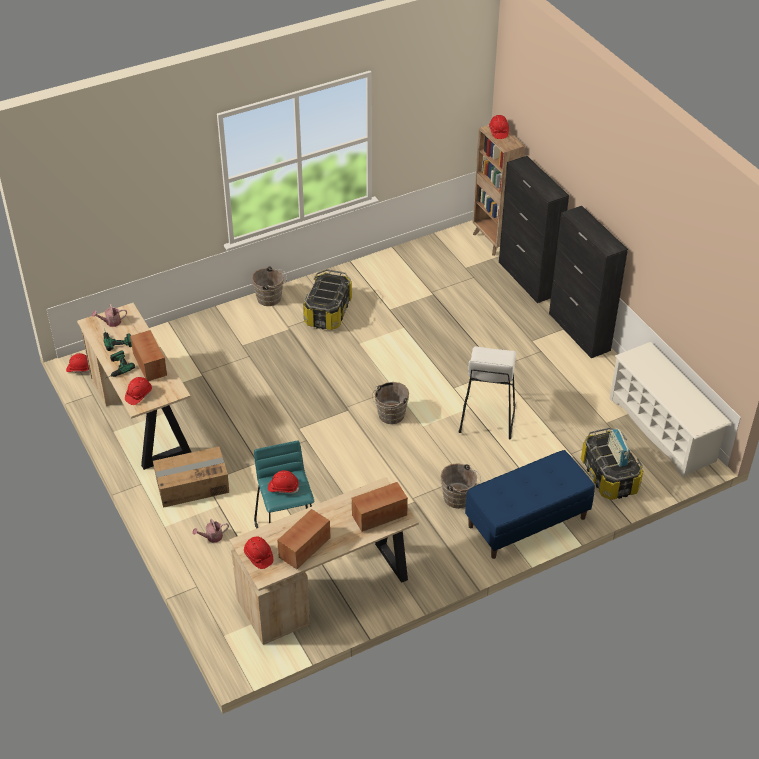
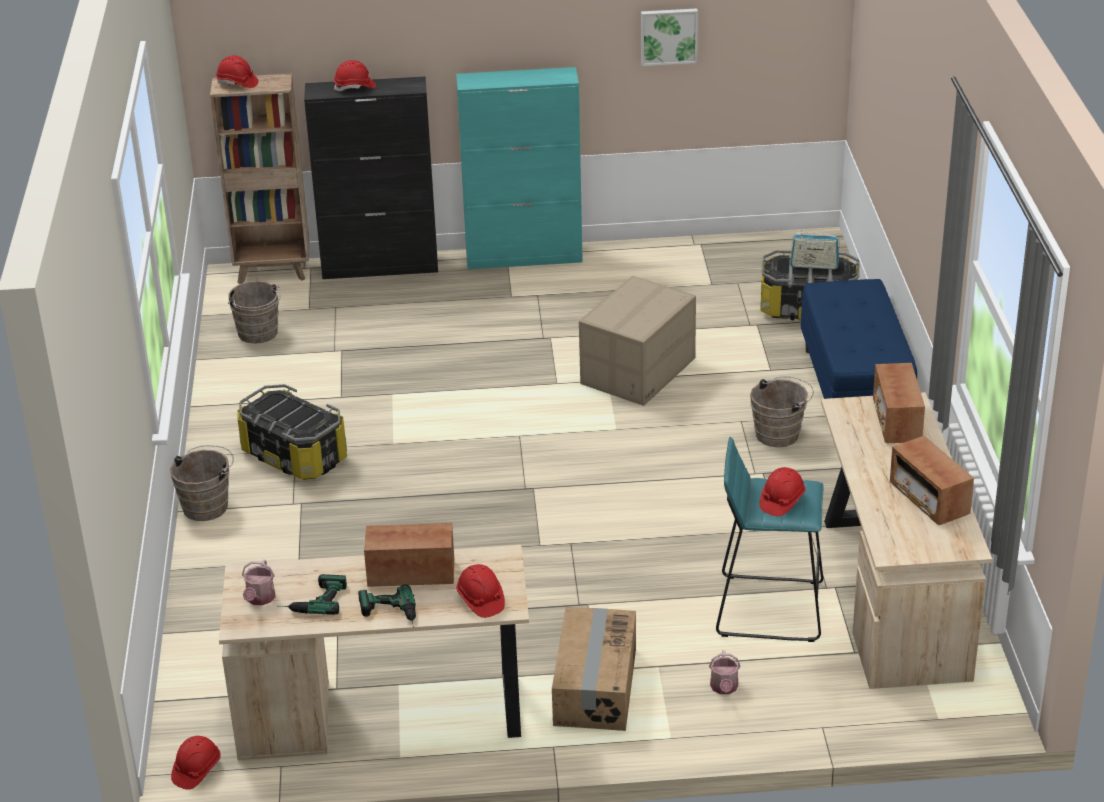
camera: 65 degrees left, 10 degrees down
(258, 556) = (926, 545): red hard hat -> red hard hat (355, 87)
(390, 416) = (574, 452): brown bucket -> brown bucket (259, 334)
(487, 418) = (638, 371): white stool -> cardboard box
(579, 332) = (524, 256): black cabinet -> turquoise cabinet
(662, 430) = (751, 249): white shoe rack -> none
(672, 270) = (668, 36): none -> picture

